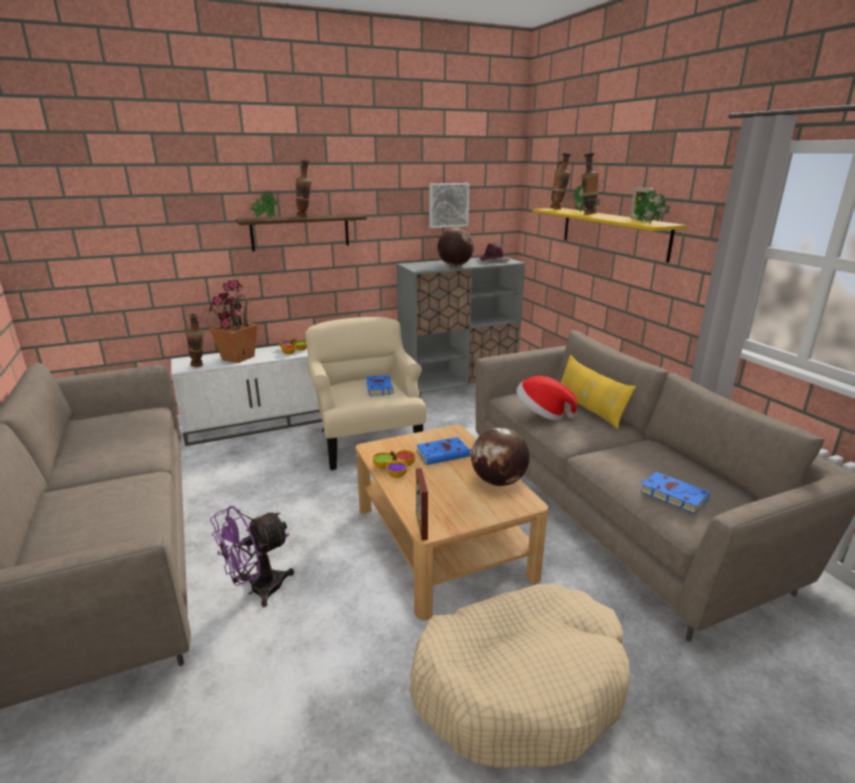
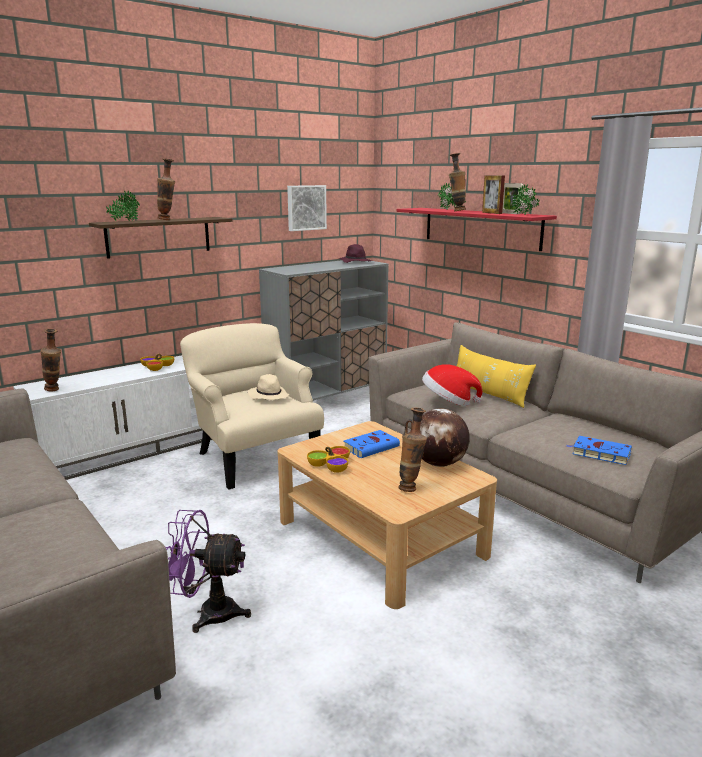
camera: 15 degrees left, 5 degrees down
(237, 358) = (96, 379): potted plant -> none
(258, 590) = (208, 613): purple fan -> purple fan turned 60 degrees clockwise
(379, 387) = (268, 396): blue book -> beige hat
(421, 526) = (389, 509): picture frame -> picture frame (492, 213)
(455, 265) = (322, 268): globe -> none
(520, 685) = (514, 645): beige dog bed -> none
(558, 209) = (421, 208): vase -> vase (411, 488)
(613, 232) = (480, 228): yellow shelf -> red shelf

